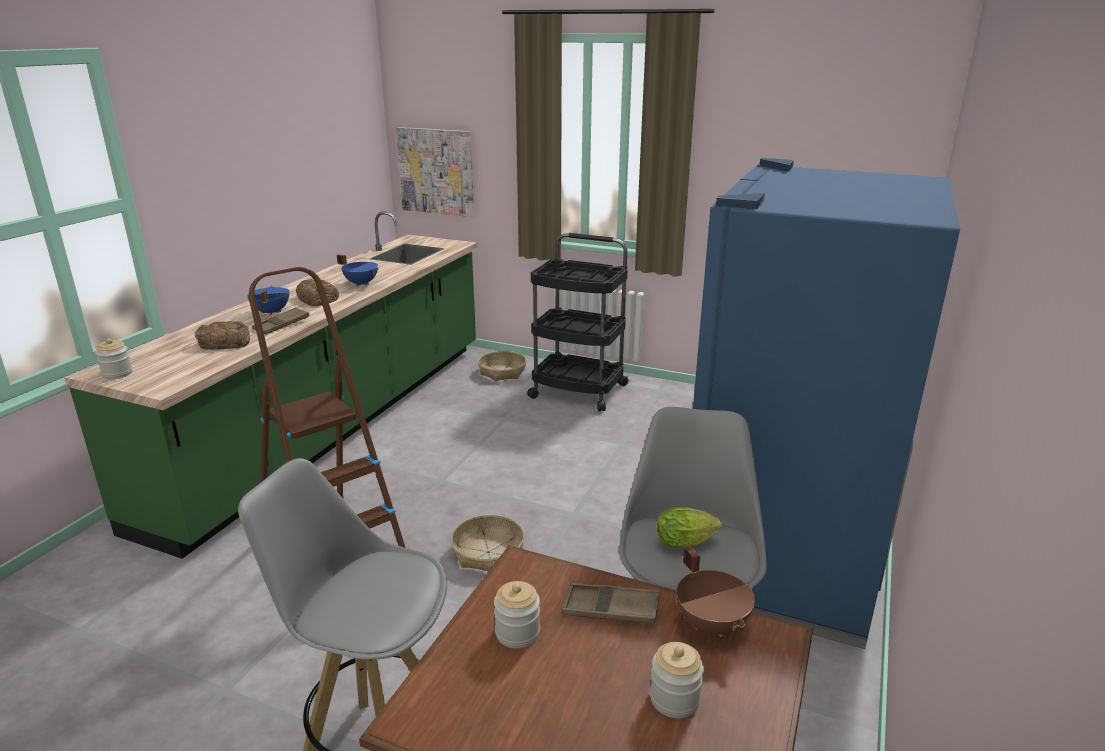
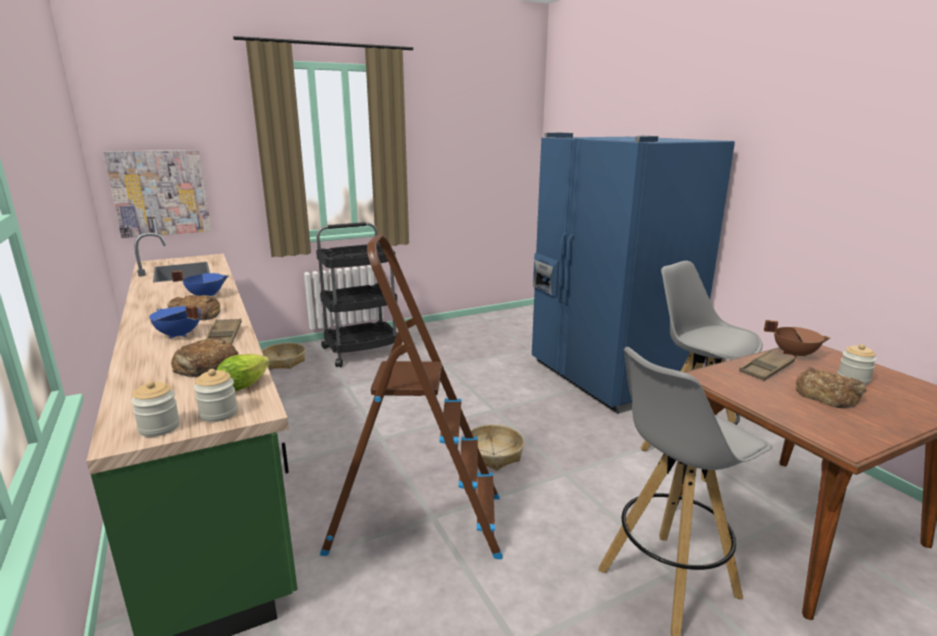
camera: 50 degrees left, 5 degrees down
(517, 633) = (774, 396): jar -> jar (218, 413)
(577, 679) = (827, 394): none -> bread
(688, 542) = (714, 337): lettuce -> lettuce (247, 385)

